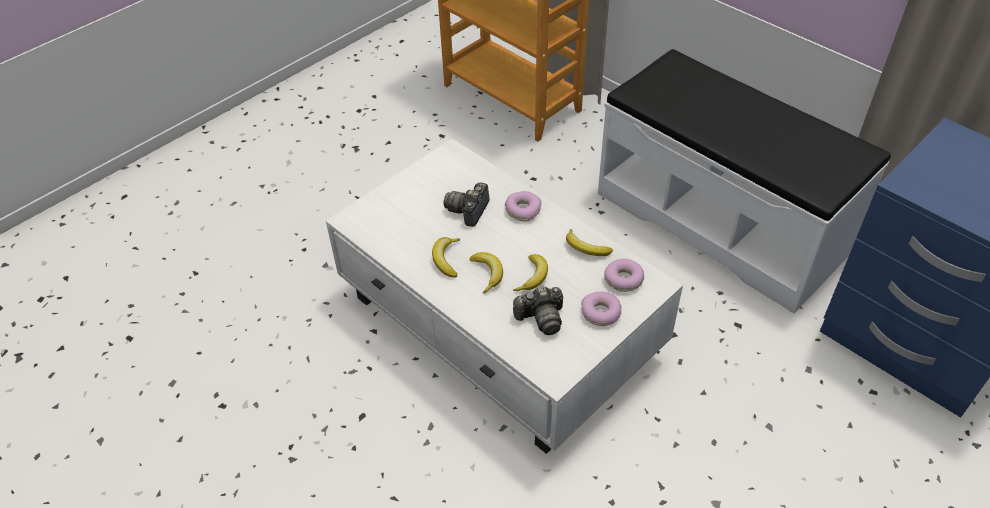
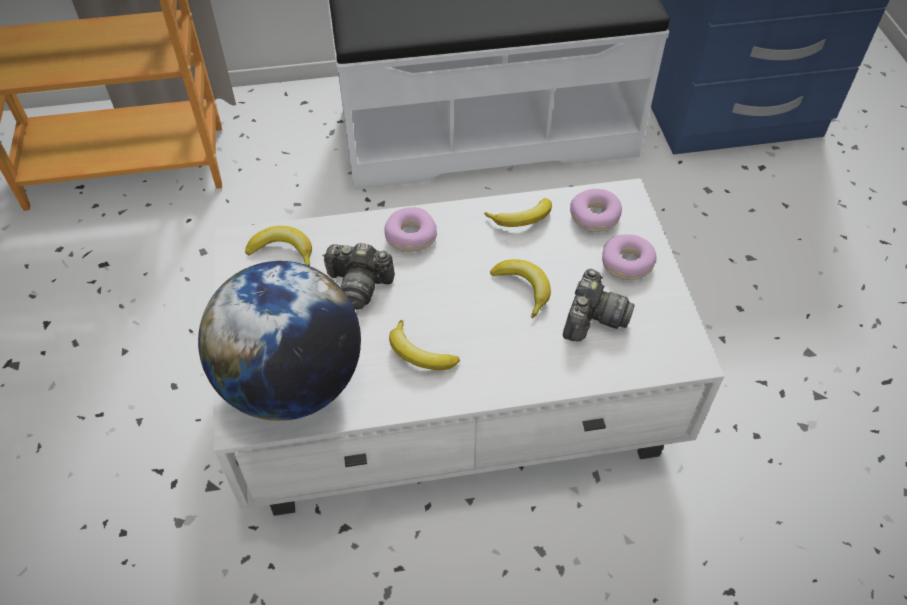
camera: 55 degrees left, 5 degrees up
(385, 223) = (292, 383): none -> globe
(469, 210) = (359, 285): camera -> camera turned 45 degrees counterclockwise
(487, 273) = (480, 327): banana -> banana (283, 251)

